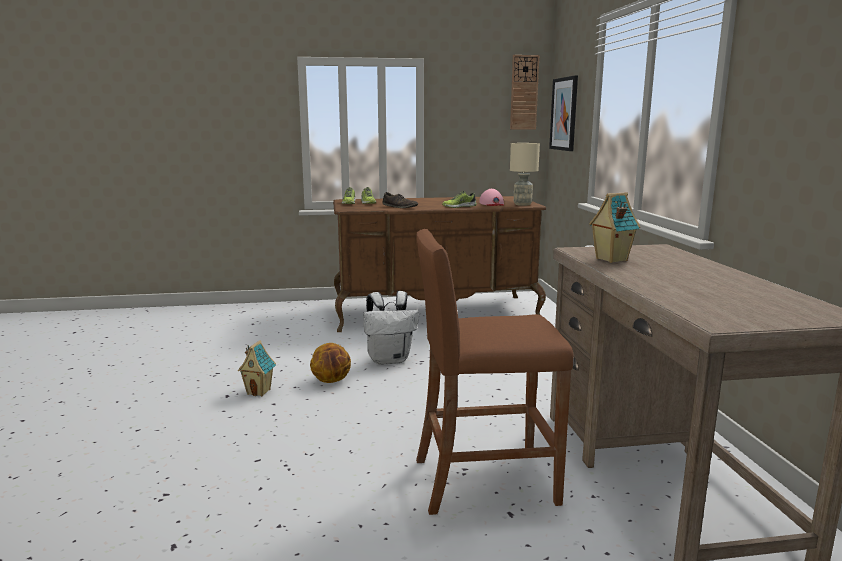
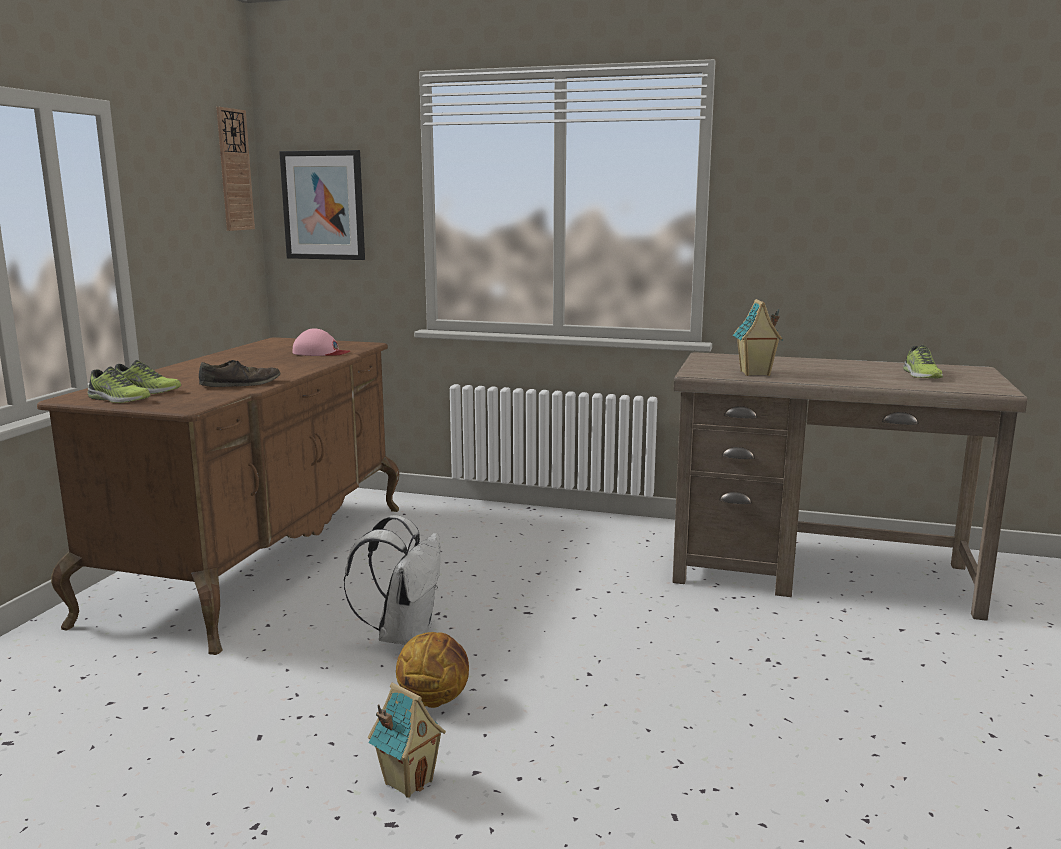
camera: 65 degrees left, 0 degrees up
(459, 207) = (311, 365): shoe -> shoe (920, 375)
(483, 481) = (798, 655): brown stool -> none
(522, 204) = (354, 346): beige table lamp -> none

